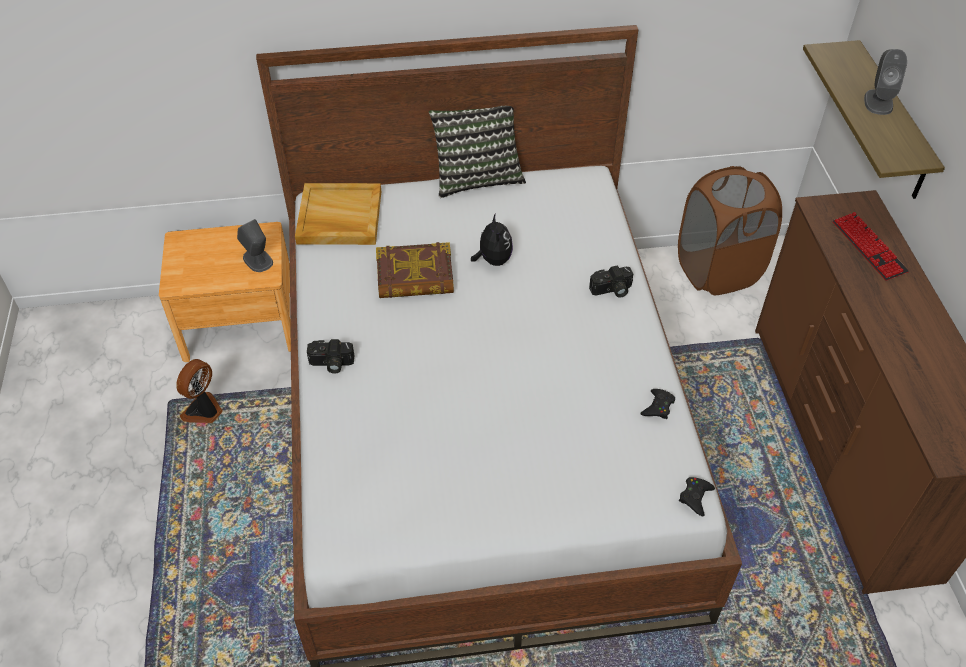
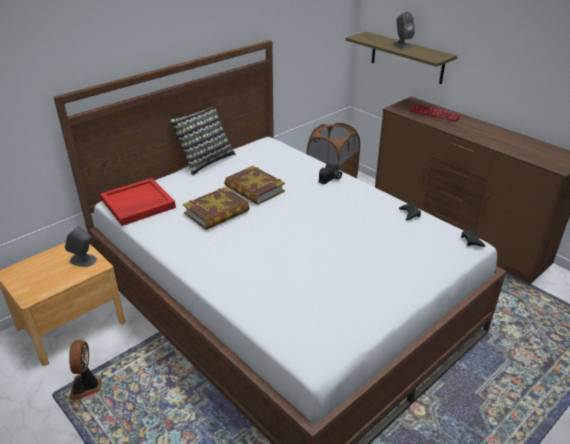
camera: 35 degrees left, 15 degrees down
(331, 364) = (209, 272): camera -> none
(339, 217) = (138, 204): beige tray -> red tray
(493, 260) = (254, 189): plush toy -> book

